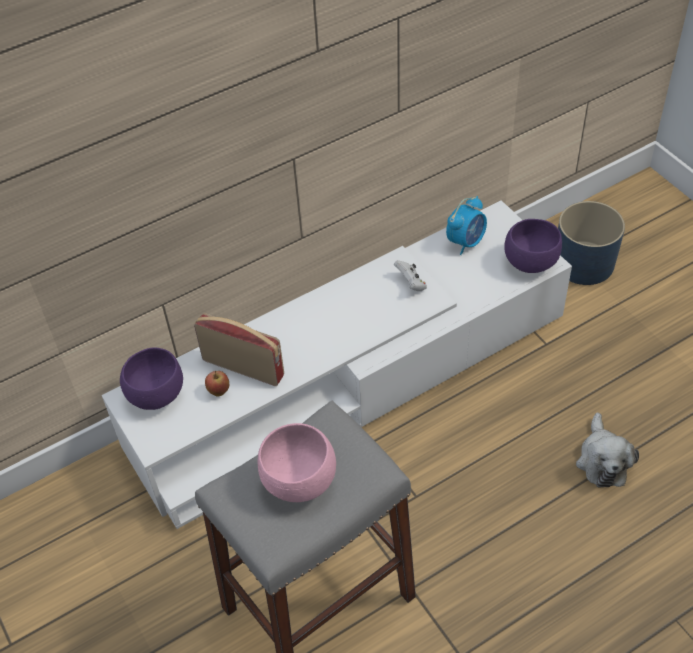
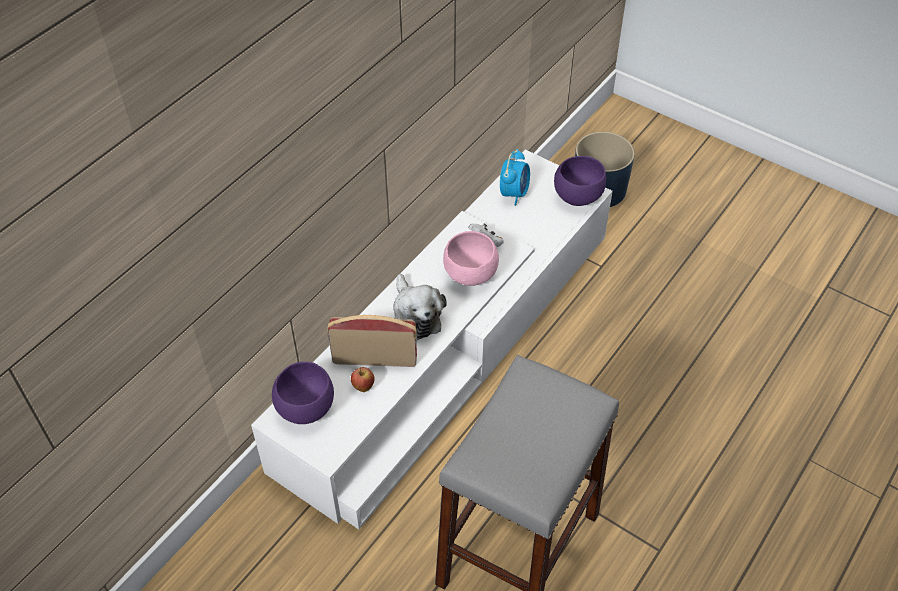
camera: 25 degrees left, 0 degrees up
(300, 483) = (531, 433): pink bowl -> pink bowl (471, 275)
(602, 460) = (693, 349): plush toy -> plush toy (415, 315)

